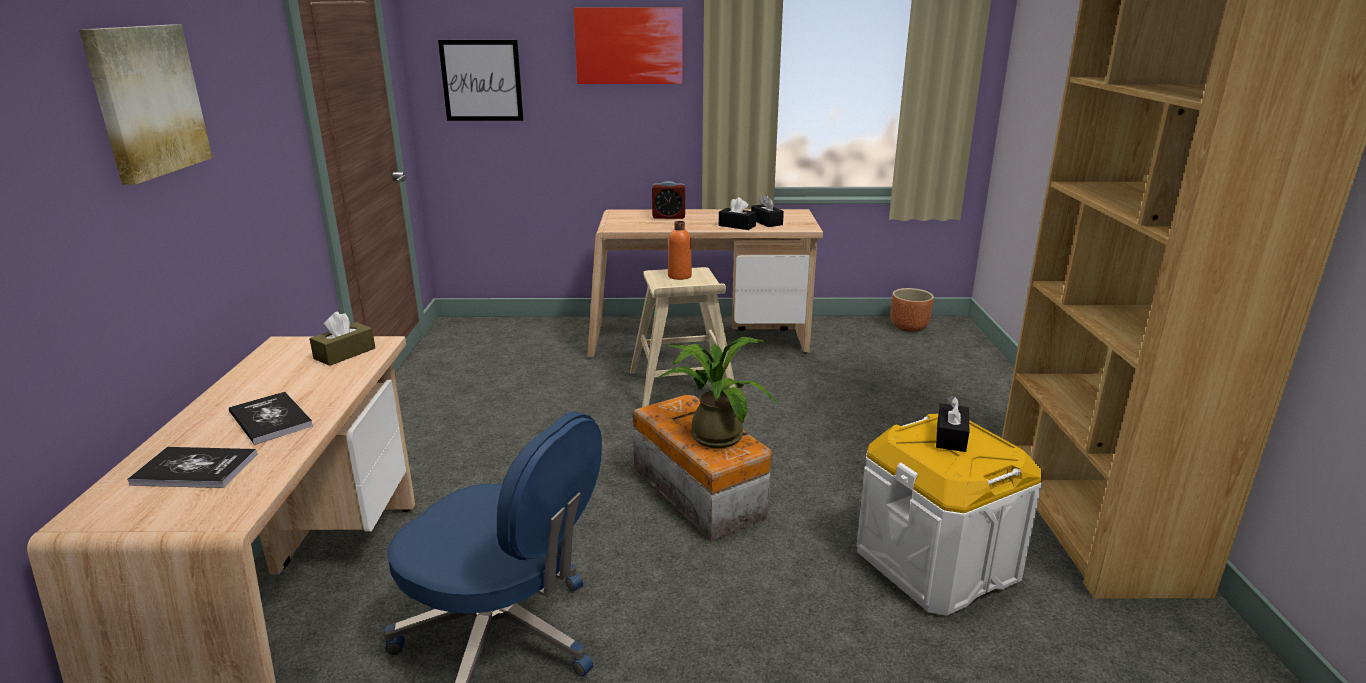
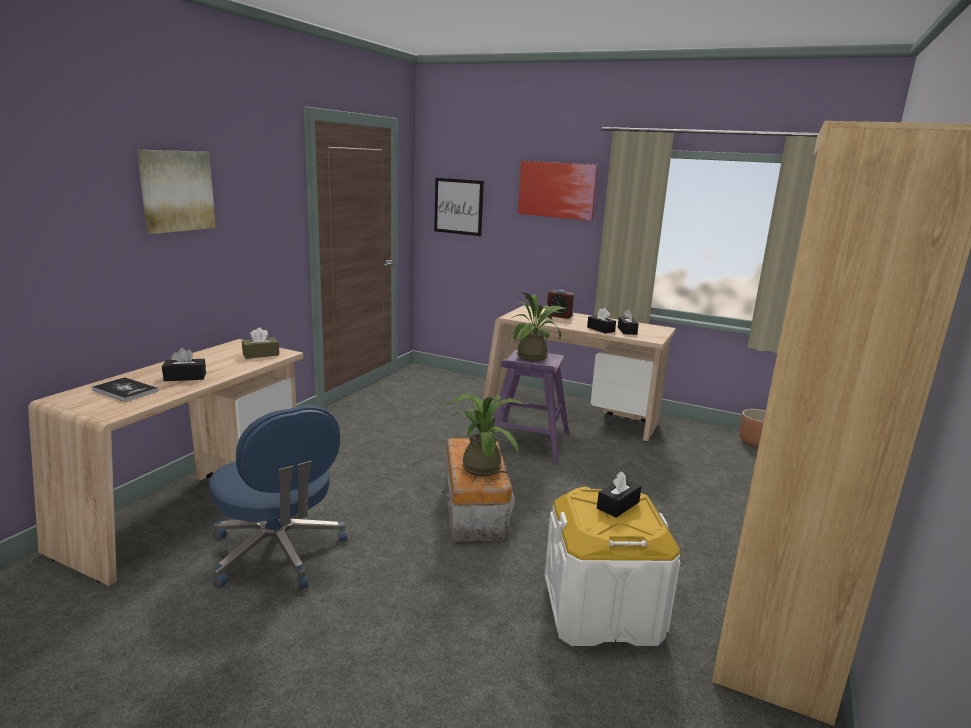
camera: 25 degrees right, 5 degrees down
(270, 419) = (185, 377): book -> black tissue box
(679, 276) = (535, 357): orange bottle -> potted plant
(682, 389) = (527, 443): beige stool -> purple stool

